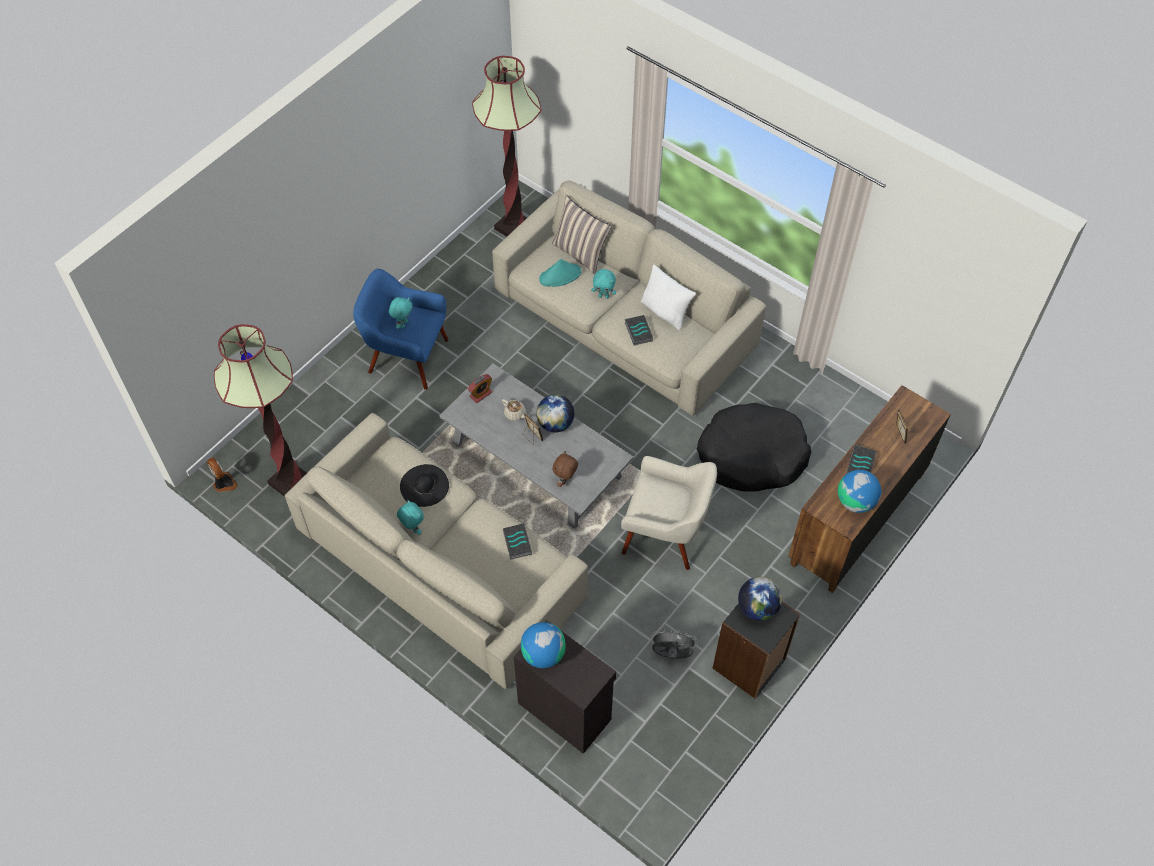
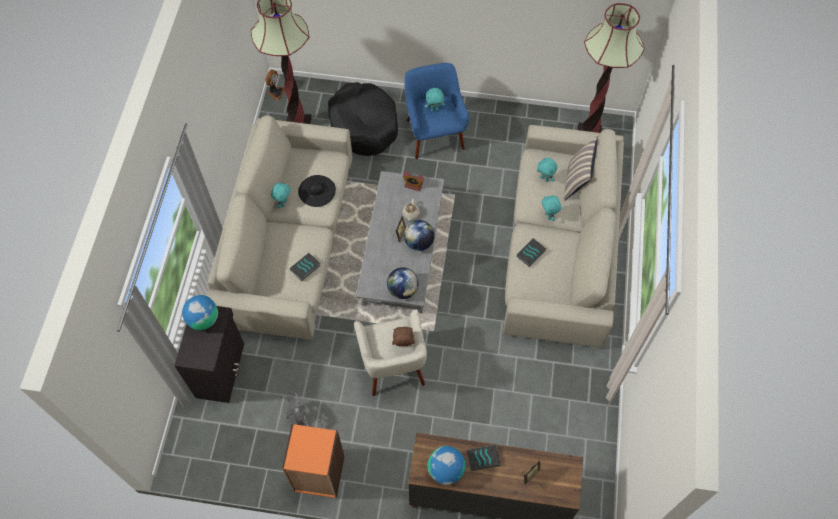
camera: 60 degrees right, 5 degrees up
(560, 275) = (545, 178): turquoise hat -> turquoise plush toy
(565, 480) = (376, 273): brown plush toy -> brown plush toy (403, 345)
(665, 312) = (563, 263): white pillow -> none
(749, 664) = (319, 474): black bookcase -> orange bookcase
(751, 456) = (496, 392): black dog bed -> black dog bed (364, 125)
(757, 607) = (317, 442): globe -> globe (403, 290)

